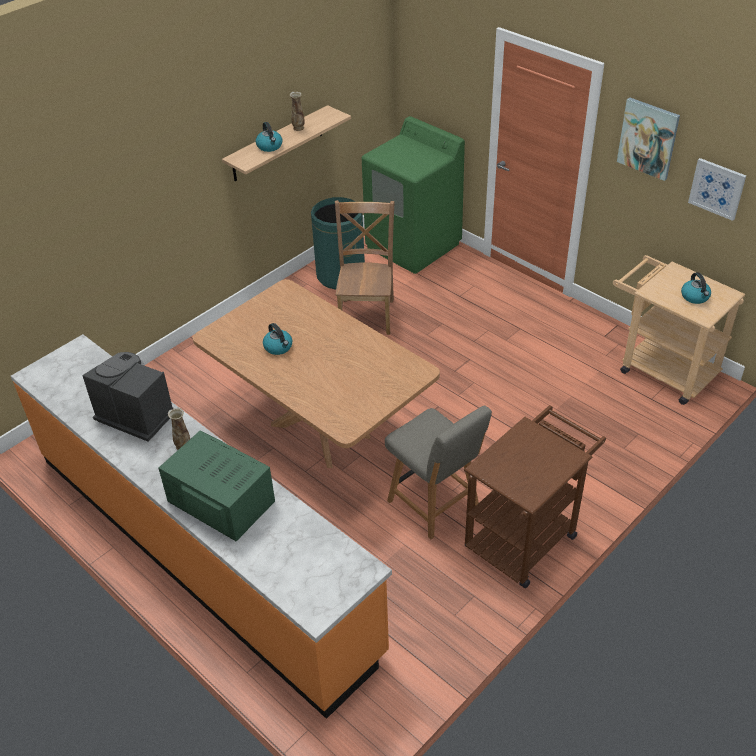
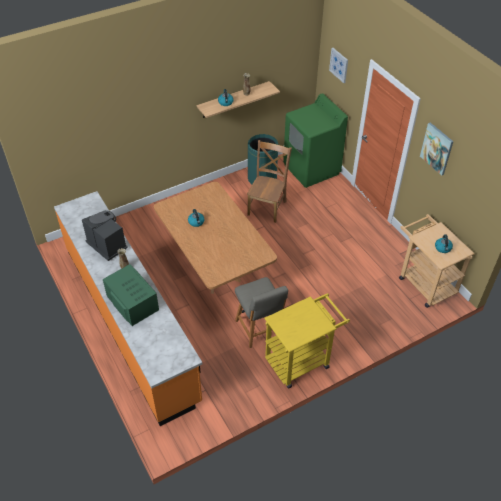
camera: 15 degrees right, 5 degrees up
(526, 535) = (302, 359): brown cart -> yellow cart
(717, 188) = (467, 189): picture -> picture (339, 65)

